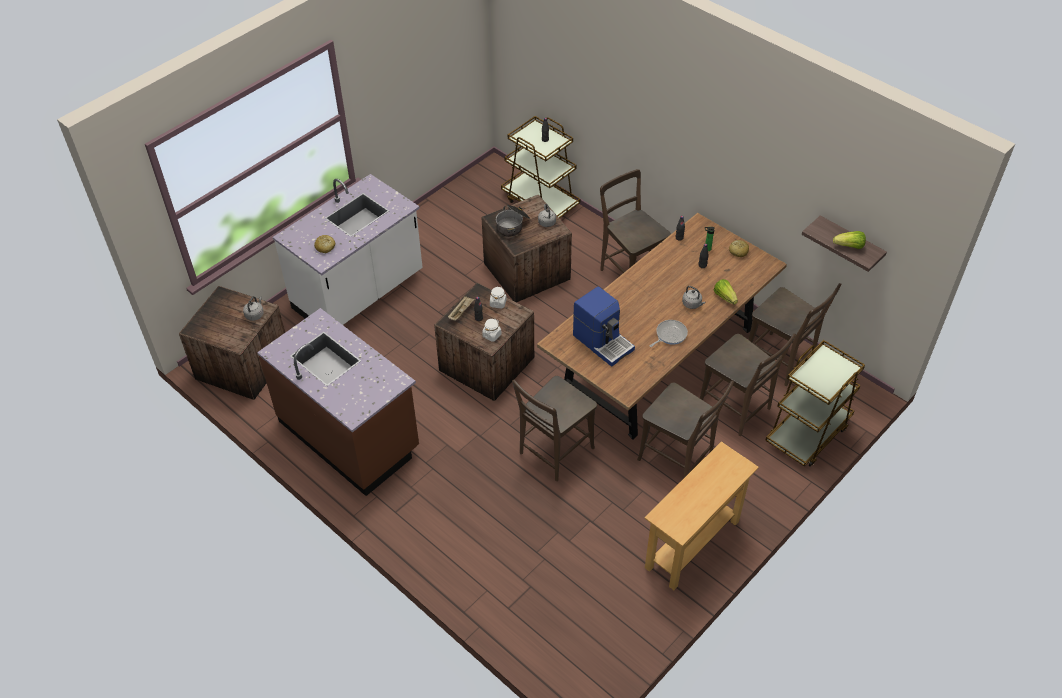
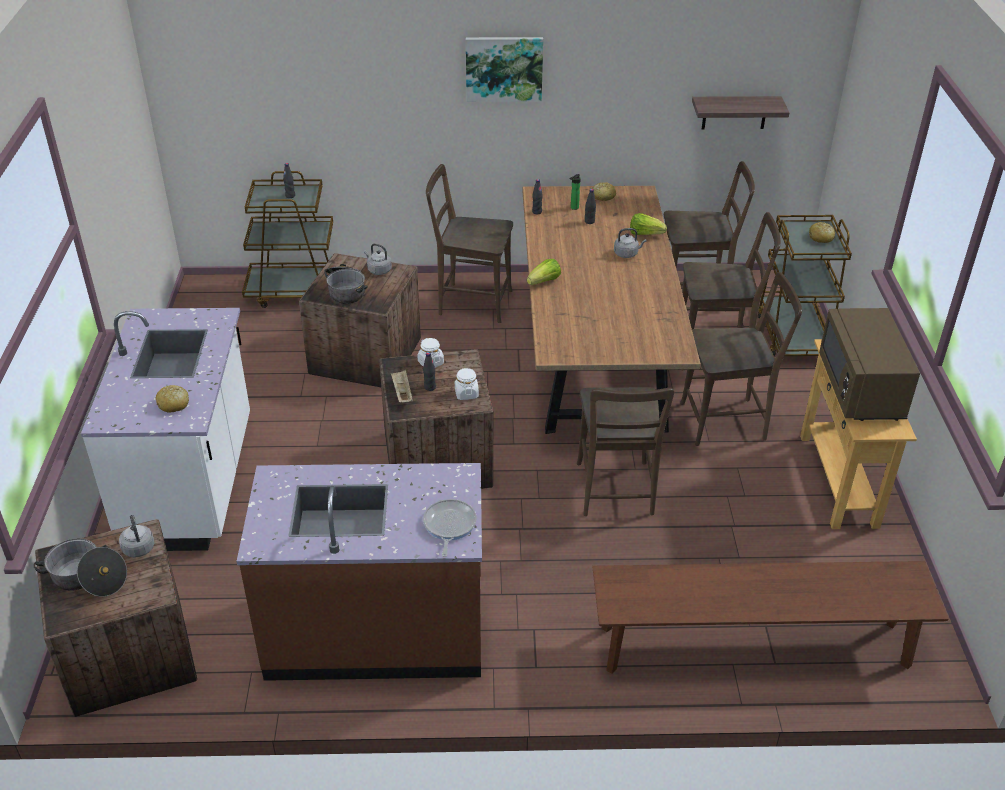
camera: 45 degrees left, 10 degrees down
(221, 315) = (87, 578): none -> cooking pot
(509, 591) = (754, 647): none -> brown bench
(603, 341) = (596, 326): coffee machine -> none
(669, 335) = (645, 287): frying pan -> frying pan (449, 526)
(694, 125) = (504, 68): none -> picture
(698, 492) = (861, 389): none -> brown microwave
(833, 376) = (821, 237): none -> bread
(849, 246) = (750, 105): lettuce -> lettuce (544, 282)

